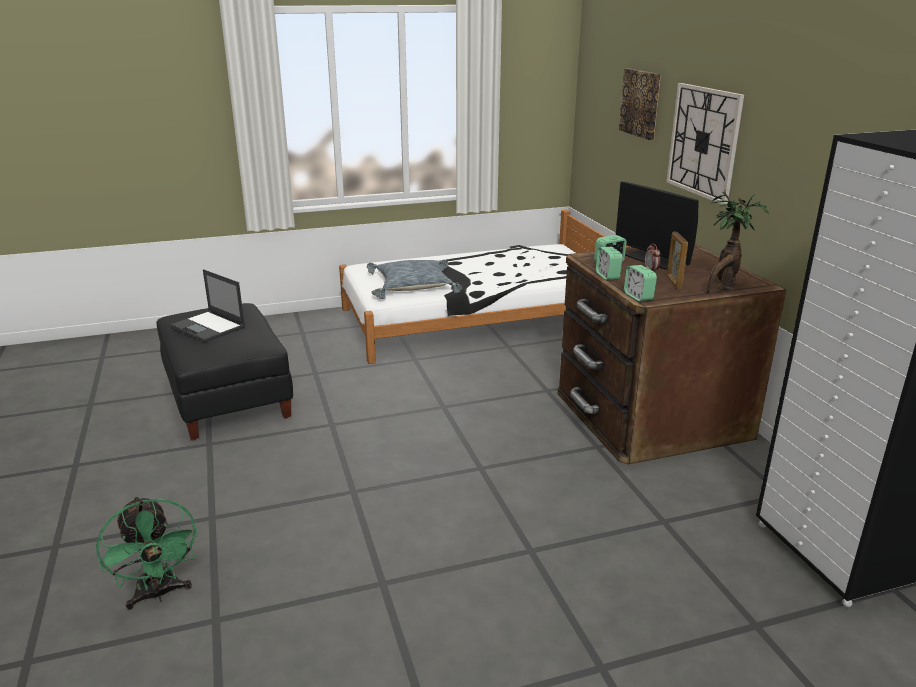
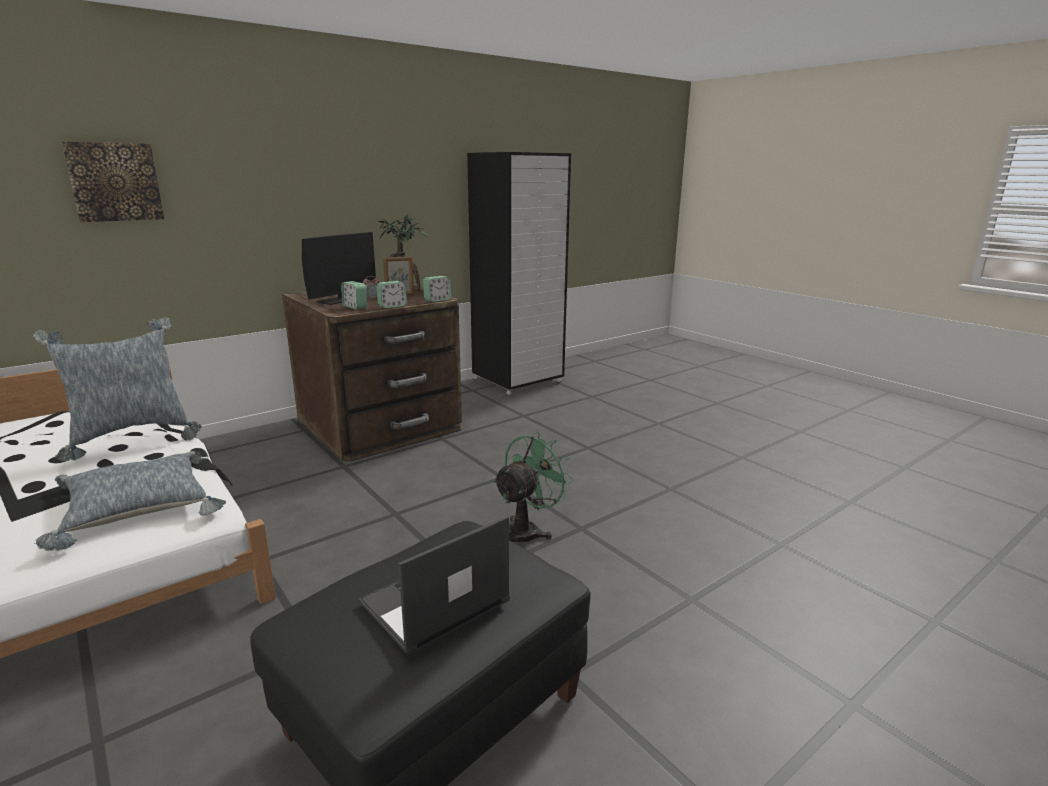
camera: 110 degrees left, 5 degrees down
(158, 594) = (799, 584): green fan -> green fan (528, 531)
(208, 327) = (433, 603): laptop -> laptop turned 150 degrees counterclockwise
(502, 276) = (132, 444): none -> pillow
(703, 142) = (257, 202): wall clock -> none

